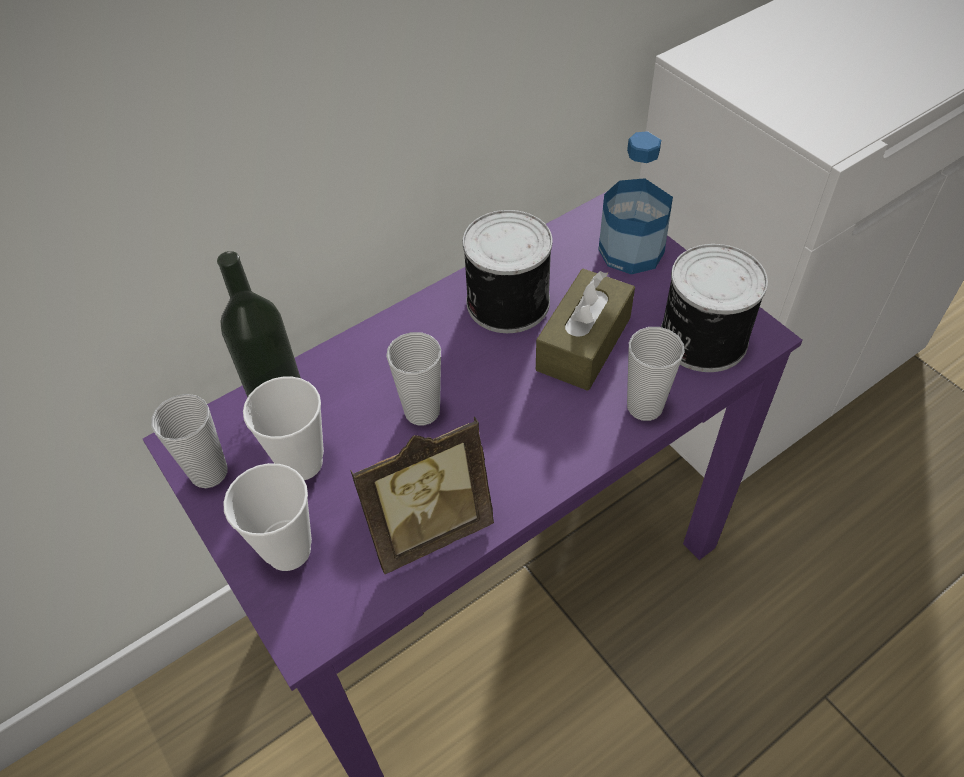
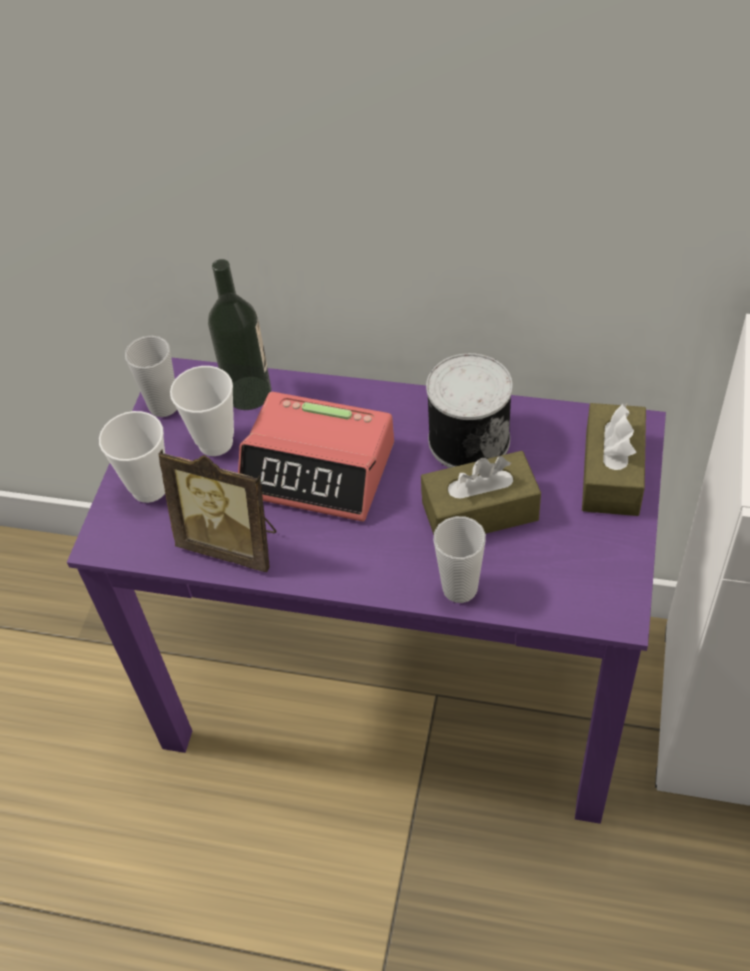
camera: 50 degrees right, 0 degrees up
(422, 411) = (319, 469): cup -> alarm clock
(631, 251) = (611, 473): bottle -> brown tissue box
(700, 338) = (568, 578): can -> none

